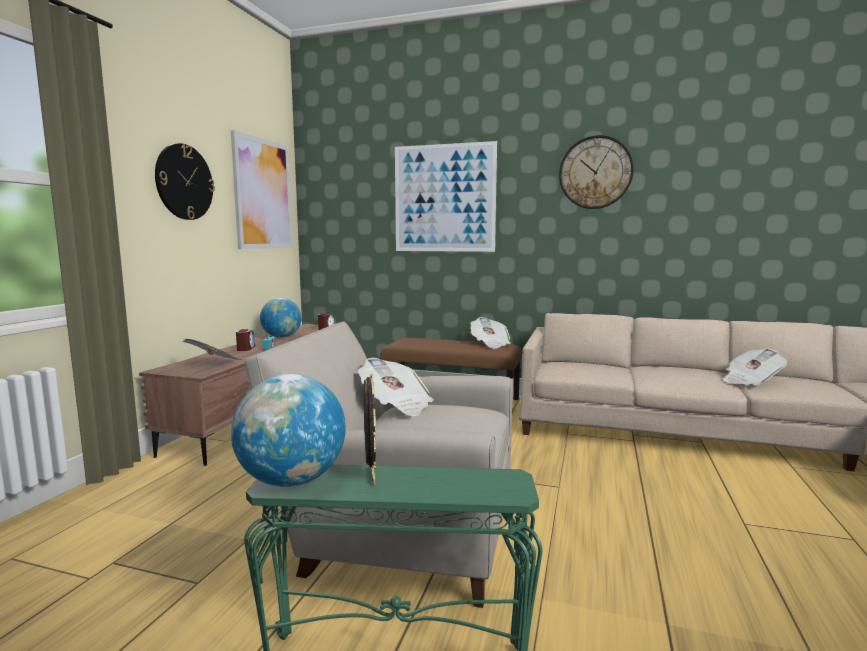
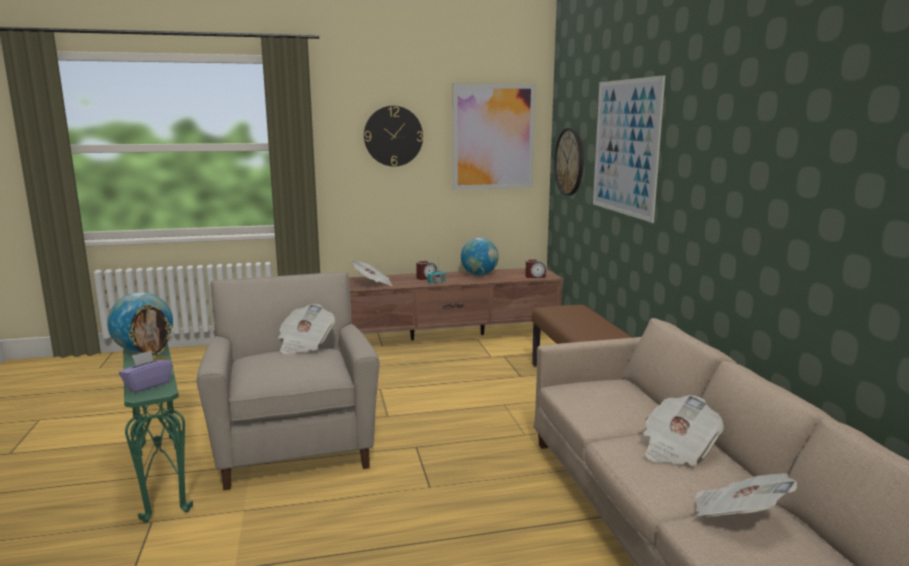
camera: 60 degrees right, 5 degrees up
(473, 486) = (147, 385): none -> purple tissue box
(490, 344) = (612, 338): newspaper -> newspaper (677, 449)
(595, 172) = (743, 124): wall clock -> wall clock (569, 162)

